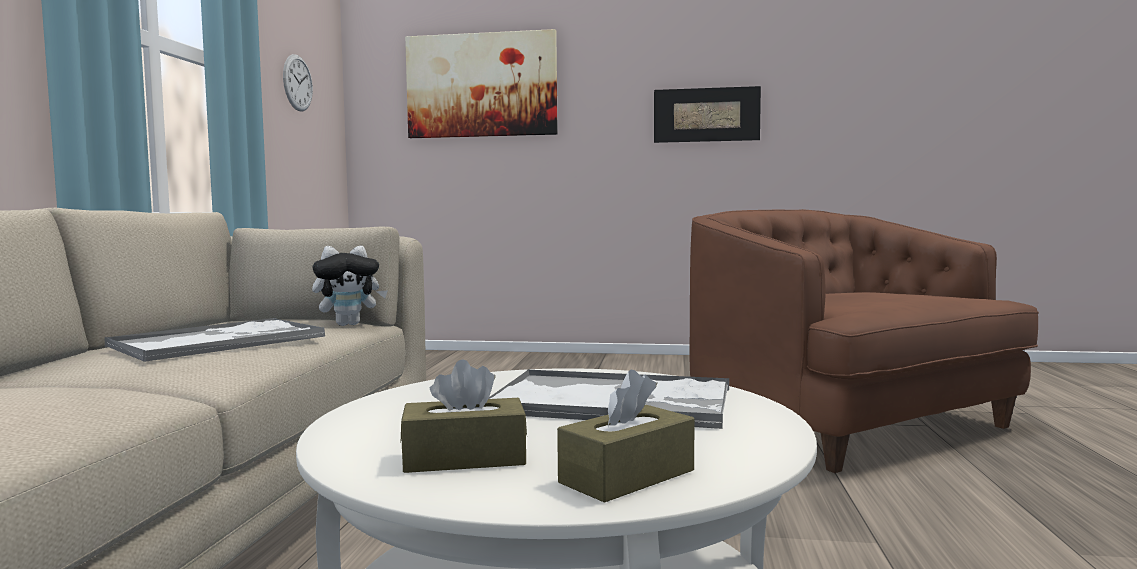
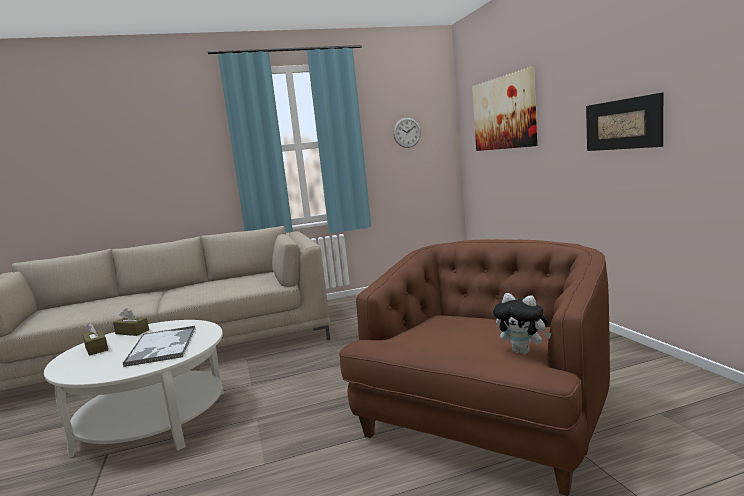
camera: 65 degrees right, 5 degrees up
(220, 341) = (216, 286): tray -> none
(349, 324) = (270, 284): plush toy -> plush toy (523, 351)
(627, 476) = (75, 367): brown tissue box -> brown tissue box (132, 332)

